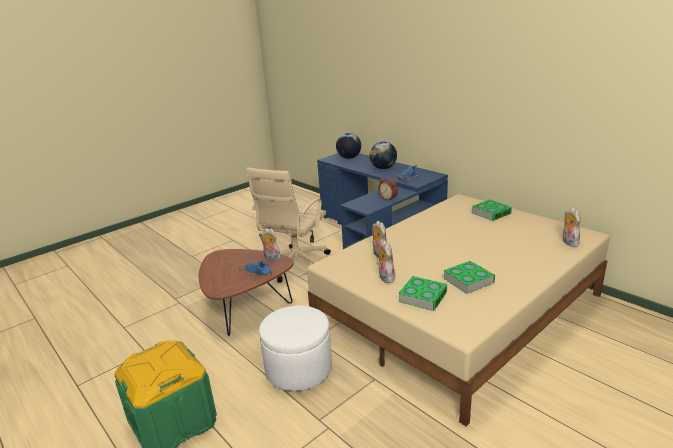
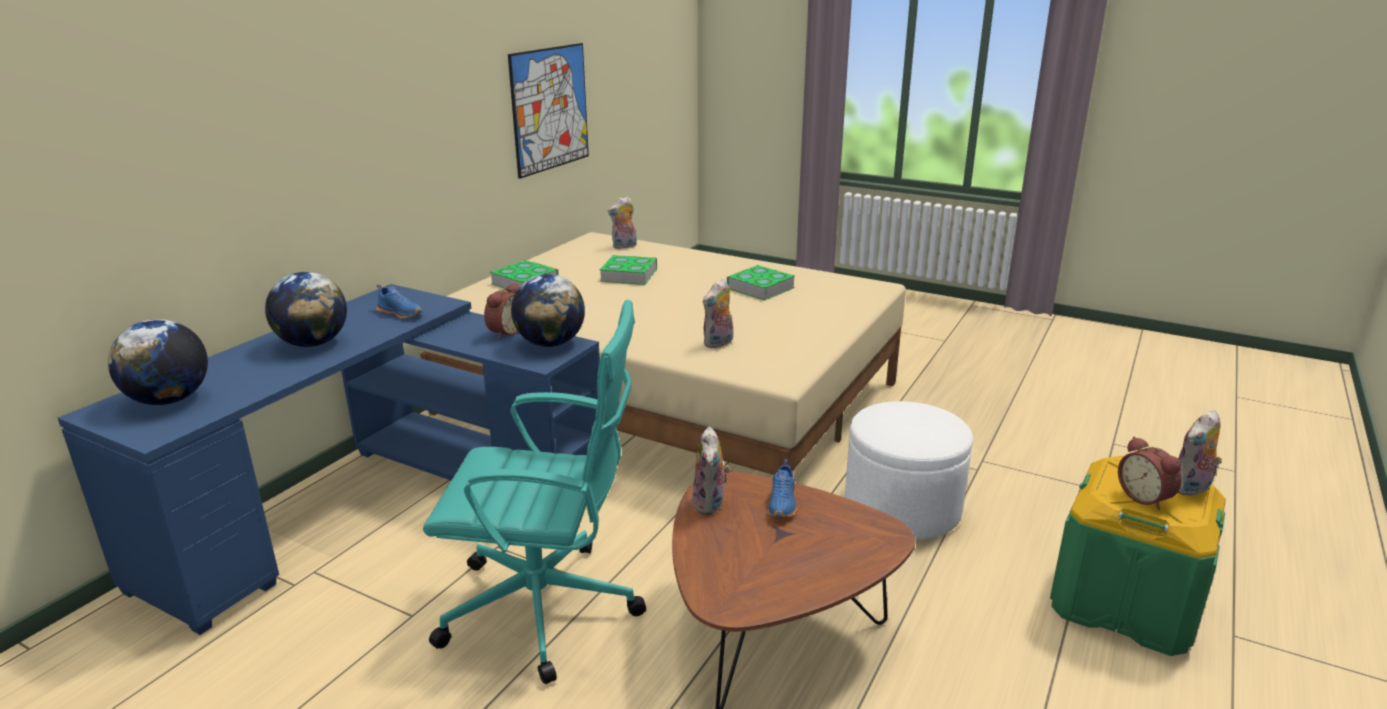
camera: 110 degrees left, 0 degrees up
(155, 356) = (1145, 497): none -> alarm clock
(295, 265) = (547, 609): beige office chair -> turquoise office chair
(370, 205) = (551, 343): none -> globe
(385, 278) = (790, 332): plush toy -> plush toy (1191, 489)
(423, 297) = (822, 307): book -> book (629, 275)
(595, 134) = (550, 109): none -> picture

